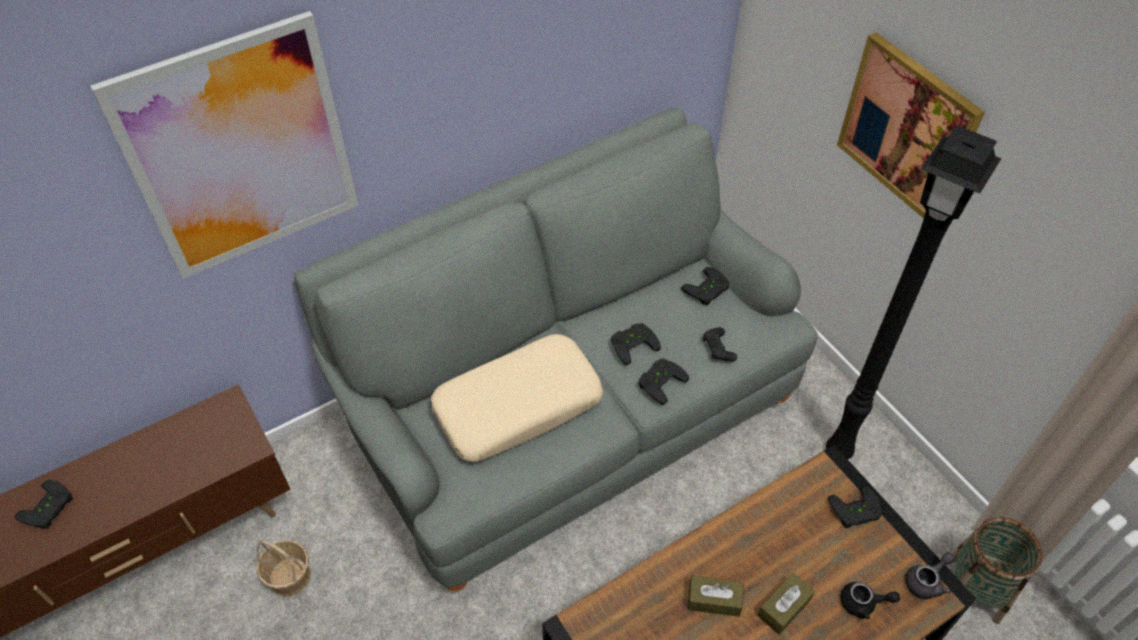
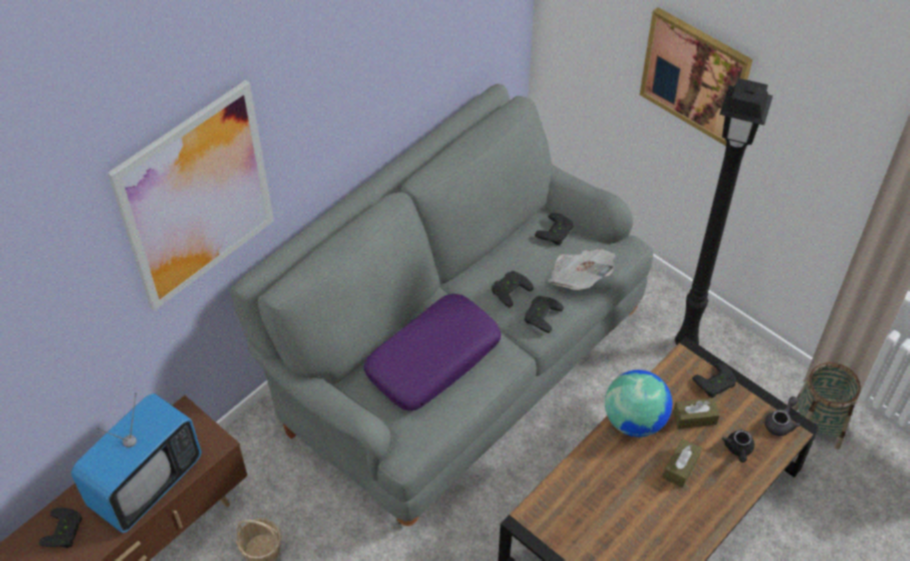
camera: 15 degrees left, 0 degrees up
(156, 475) = (146, 483): none -> television
(518, 406) = (433, 359): beige pillow -> purple pillow
(714, 600) = (627, 474): brown tissue box -> brown tissue box (694, 417)
(718, 348) = (579, 278): black game controller -> newspaper
(743, 534) = (635, 420): none -> globe
(863, 603) = (738, 450): black teapot -> black teapot turned 105 degrees clockwise

